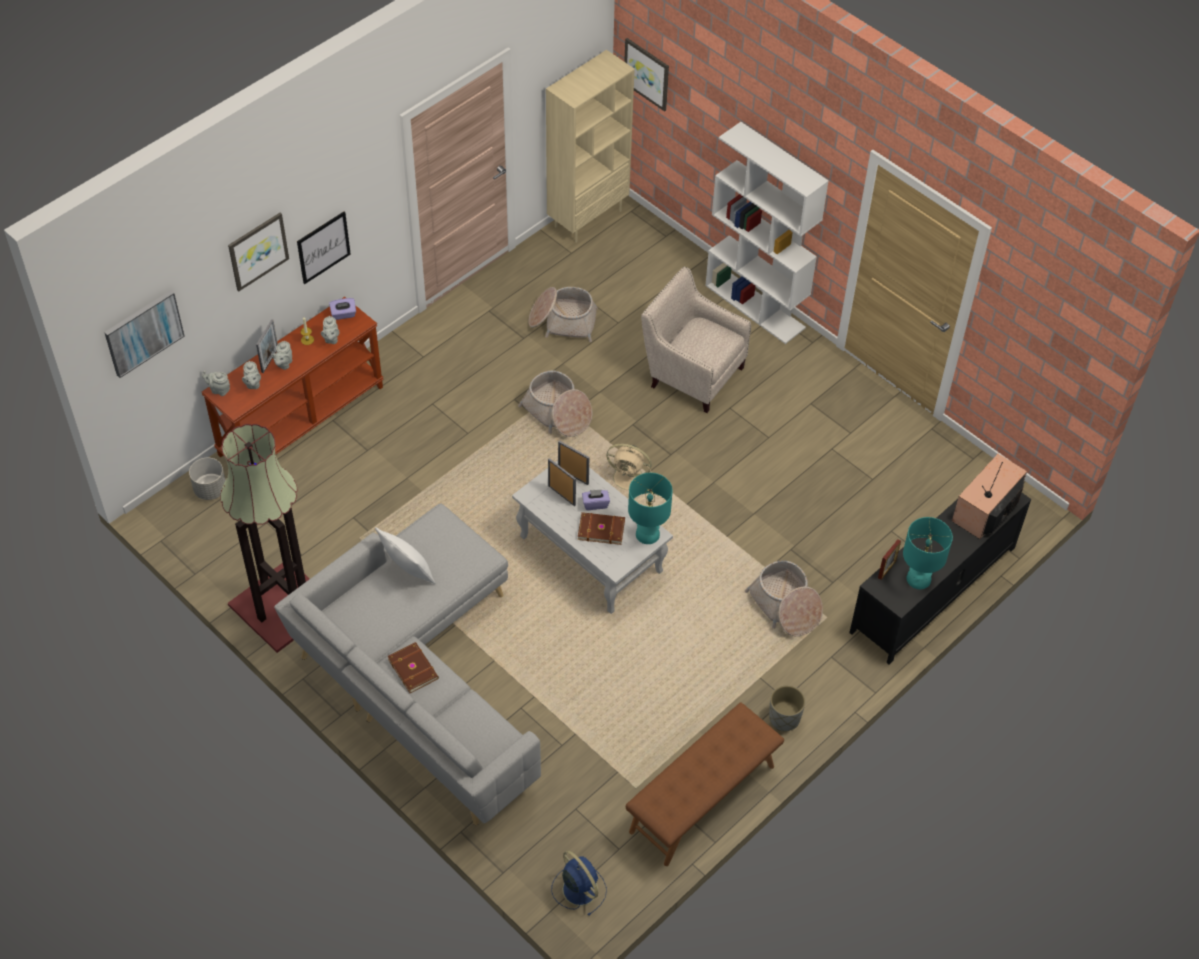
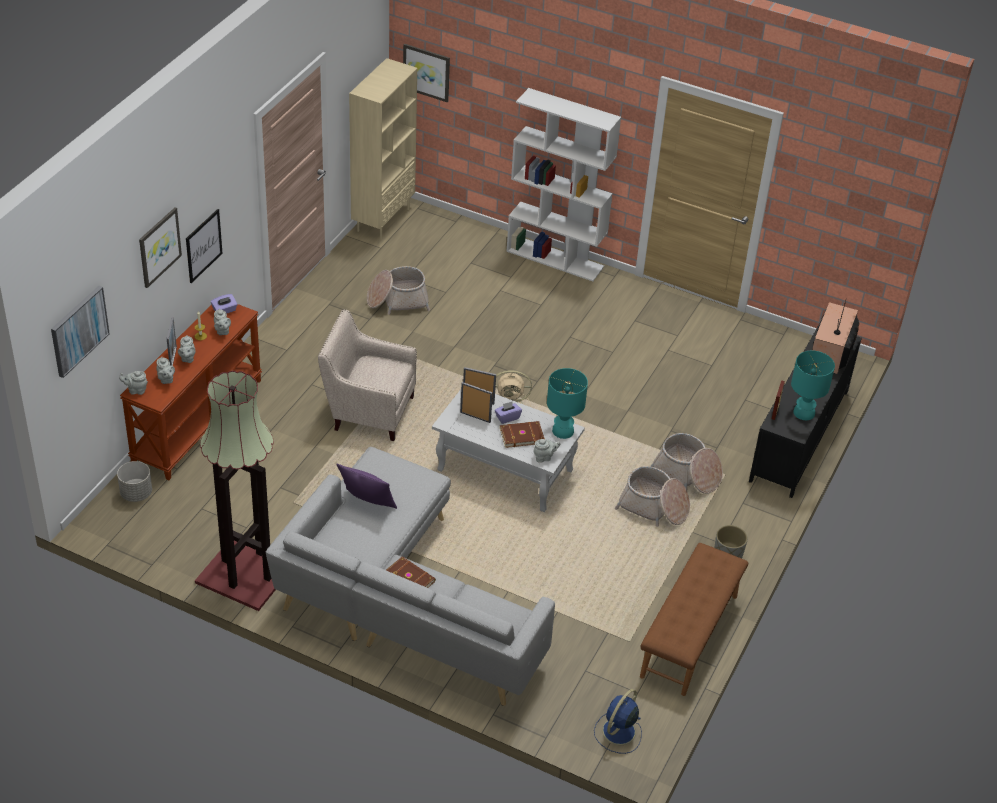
camera: 20 degrees left, 10 degrees down
(408, 571) = (367, 504): white pillow -> purple pillow
(557, 413) = (425, 369): basket -> basket (654, 507)
(579, 888) = (618, 732): blue fan -> blue fan turned 90 degrees counterclockwise
(614, 562) = (544, 457): none -> grey teapot
(692, 373) = (526, 317): beige armchair -> beige armchair (368, 410)

